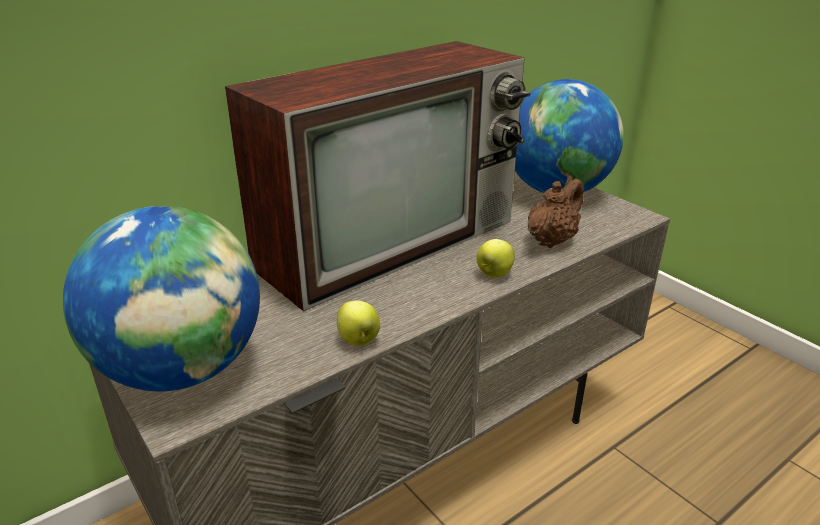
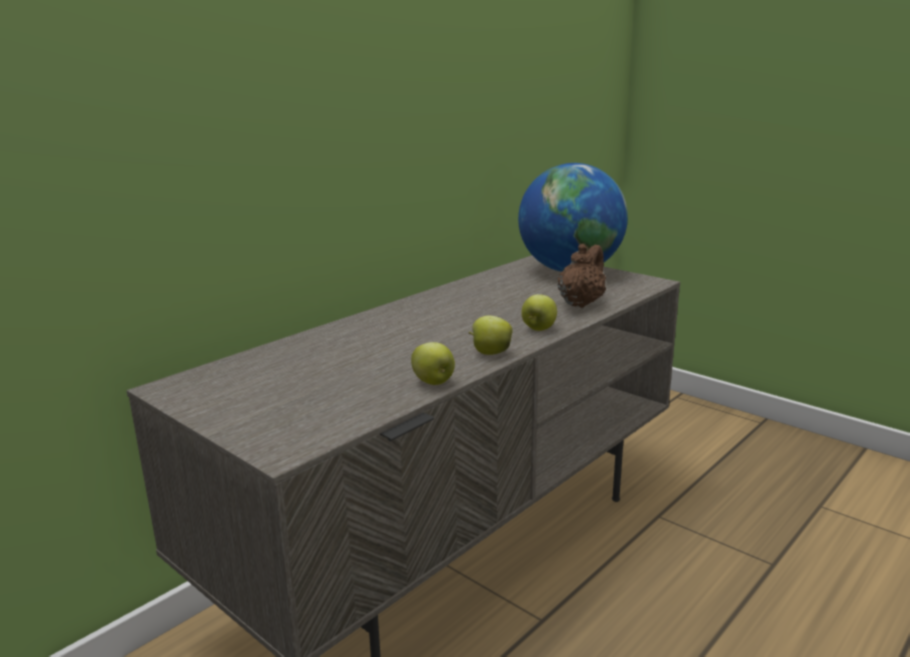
camera: 10 degrees left, 10 degrees down
(182, 369) = (269, 417): globe -> none
(392, 241) = (430, 315): television -> none
(431, 304) = (490, 353): none -> apple

